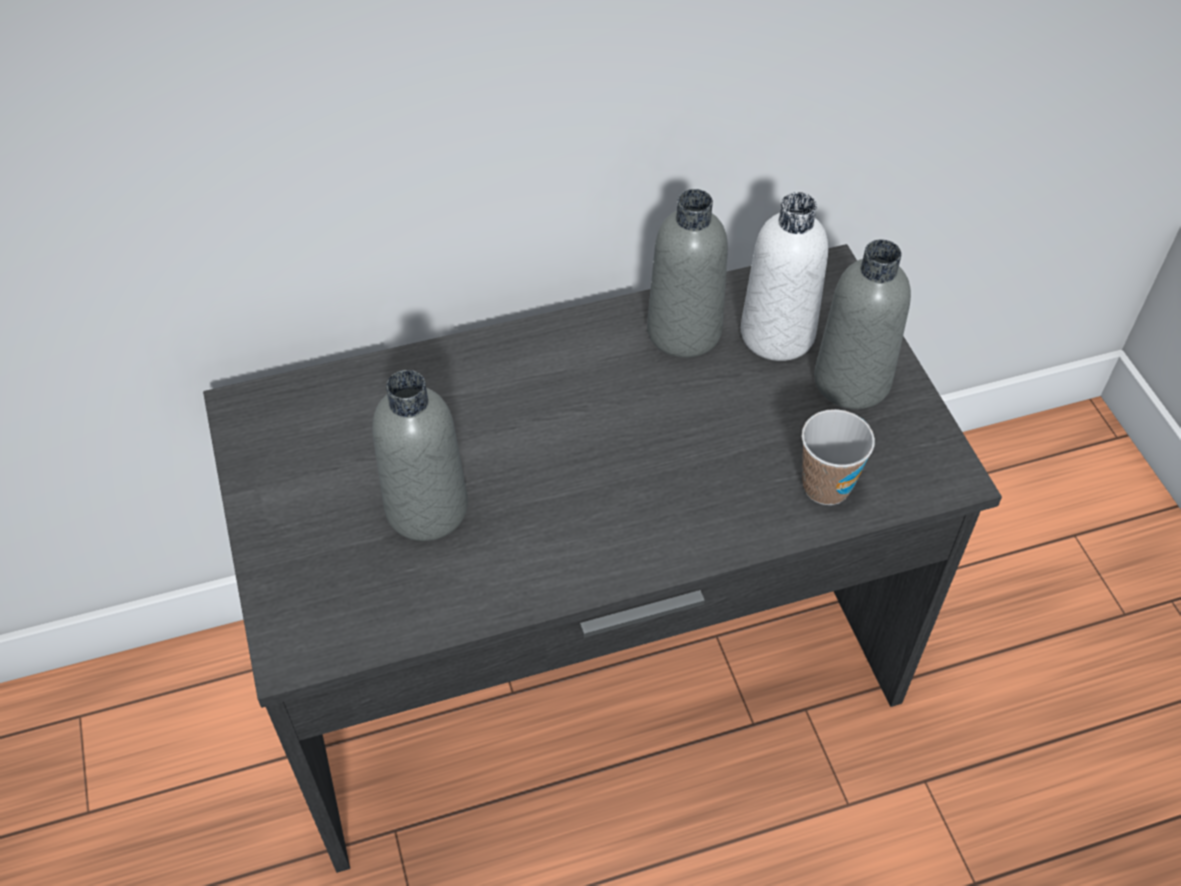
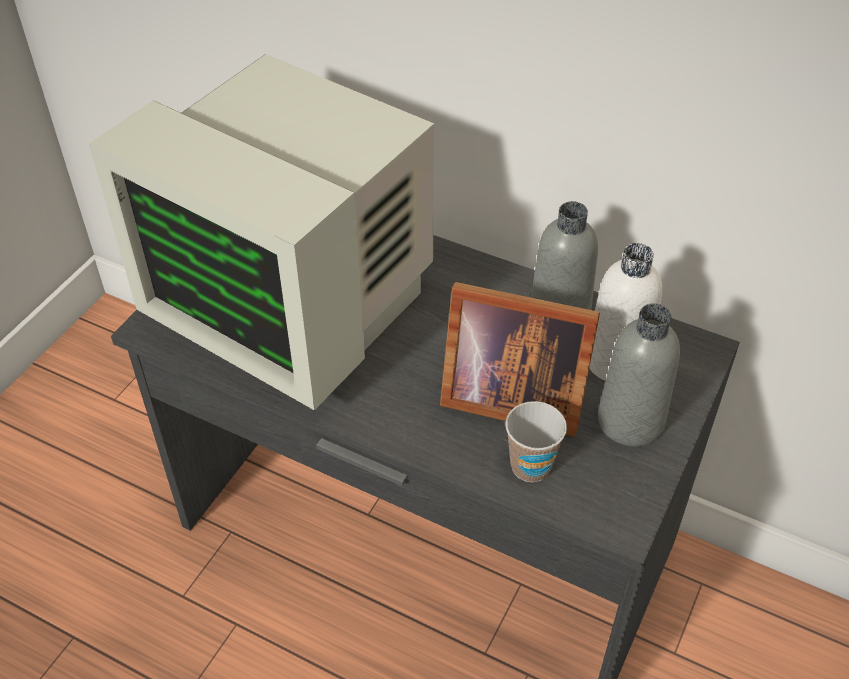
camera: 45 degrees right, 5 degrees down
(426, 508) = (296, 308): grey bottle -> monitor
(730, 437) = (508, 395): none -> picture frame

